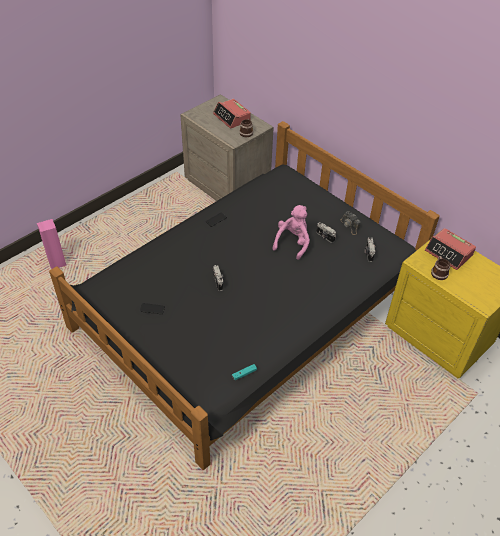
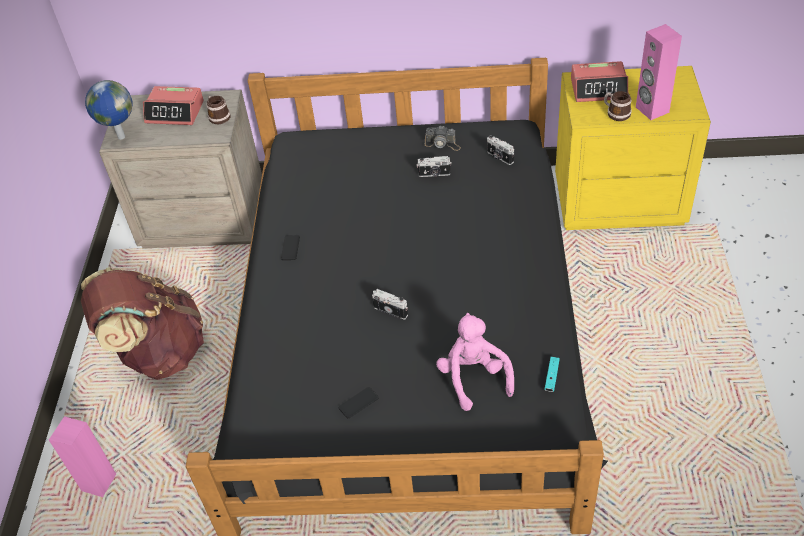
camera: 40 degrees left, 0 degrees up
(139, 229) = (158, 352): none -> brown backpack
(196, 113) = (120, 137): none -> globe
(292, 242) = (410, 205): pink plush toy -> pink plush toy (474, 377)
(462, 286) = (651, 110): none -> pink speaker

